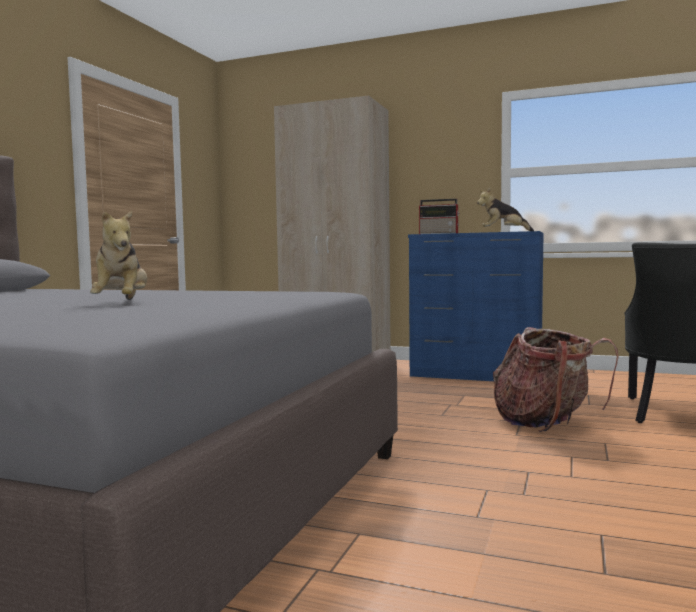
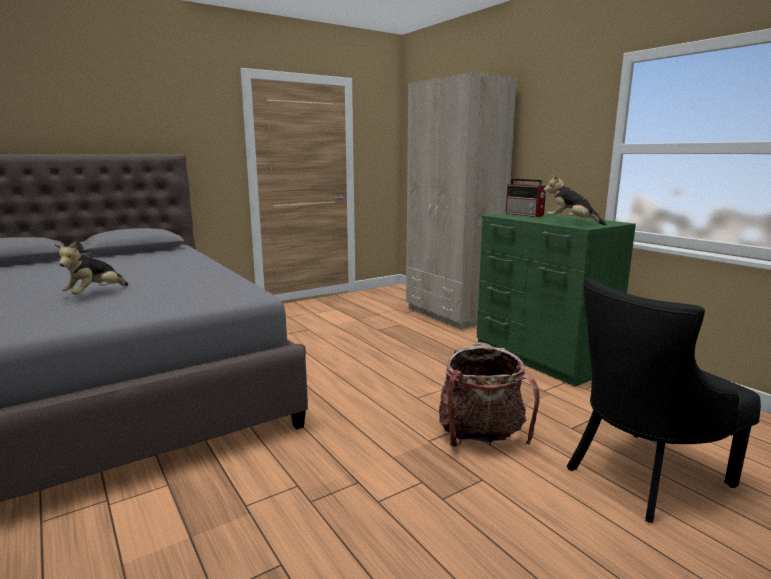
camera: 35 degrees right, 10 degrees up
(476, 374) = (541, 358): blue dresser -> green dresser

